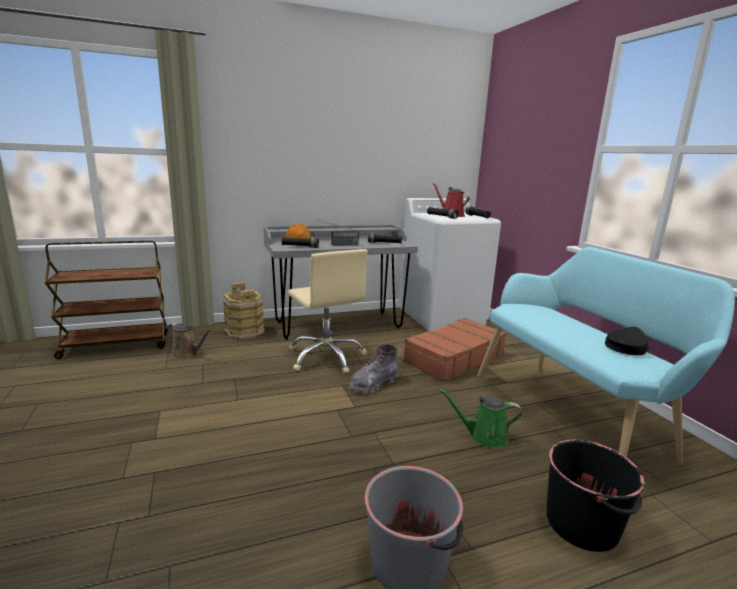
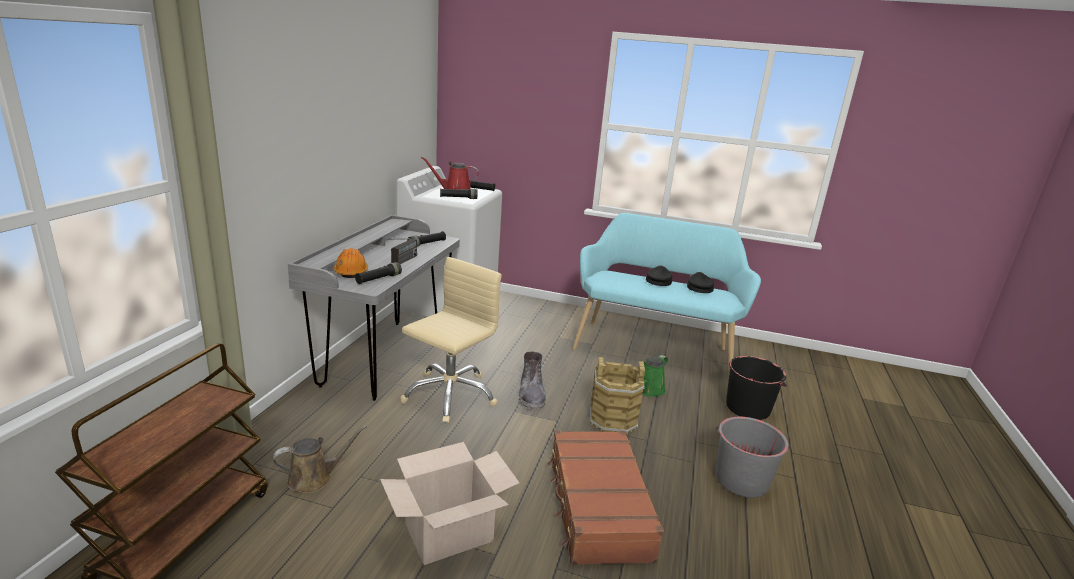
camera: 55 degrees left, 5 degrees up
(166, 412) = (449, 533): none -> cardboard box
(244, 332) = (310, 418): brown bucket -> brown bucket (613, 420)
(326, 357) = (449, 395): beige office chair -> beige office chair turned 60 degrees counterclockwise
(453, 358) = (533, 342): brown suitcase -> brown suitcase (597, 507)
(582, 326) = (658, 280): none -> black cap

